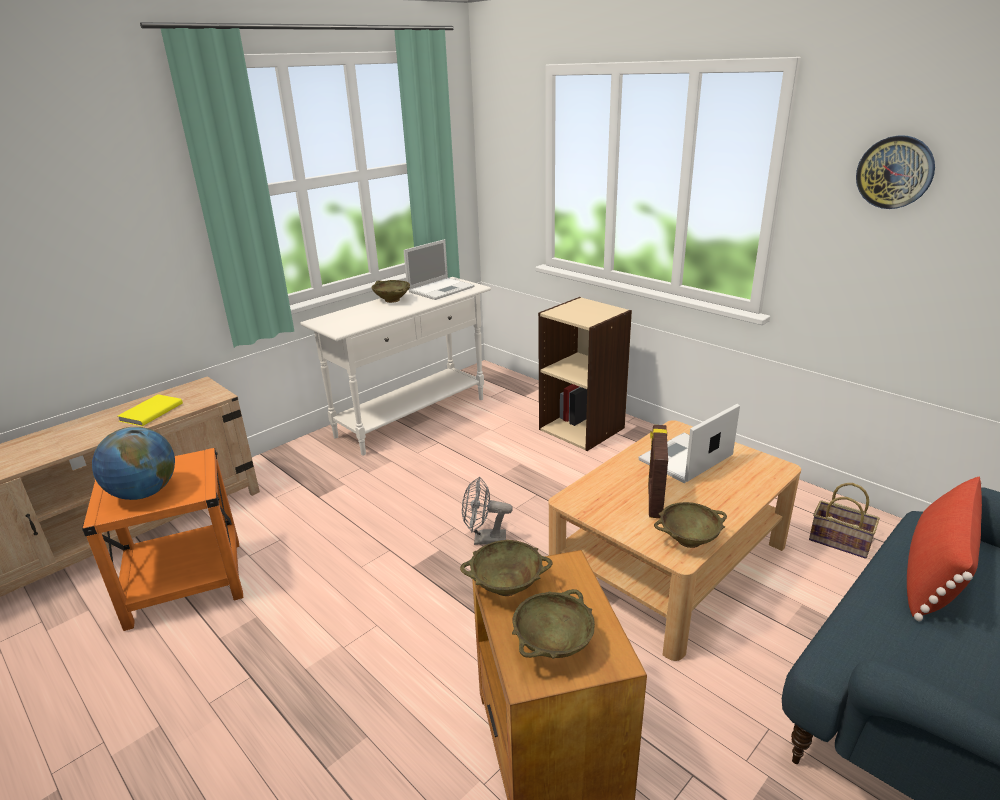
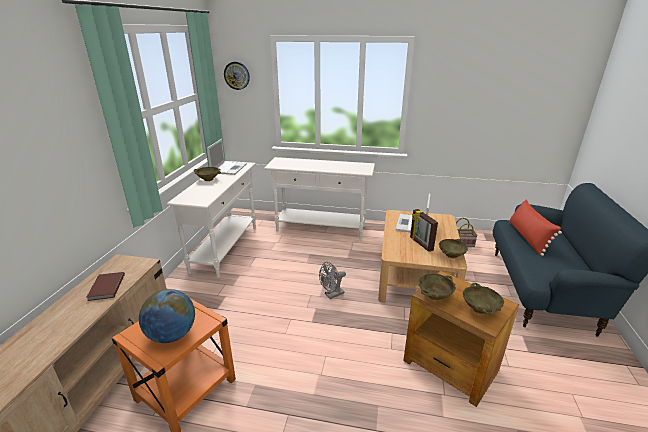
camera: 35 degrees left, 0 degrees up
(149, 412) = (105, 287): yellow book -> brown book
(582, 428) = (321, 229): beige bookcase -> white console table
(895, 172) = (459, 85): wall clock -> wall clock (237, 75)

